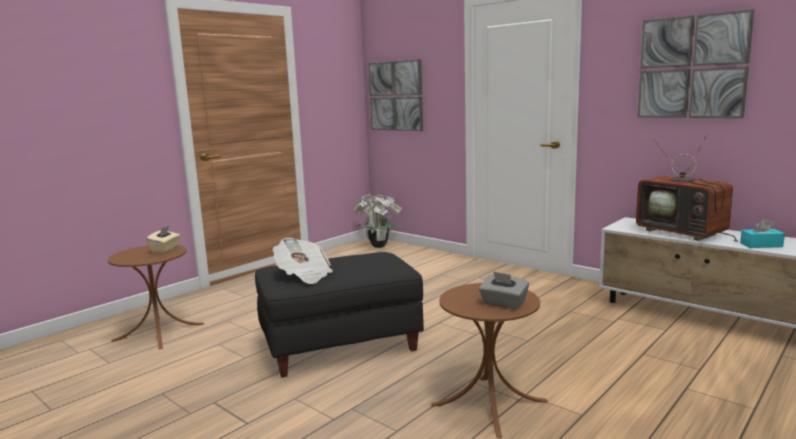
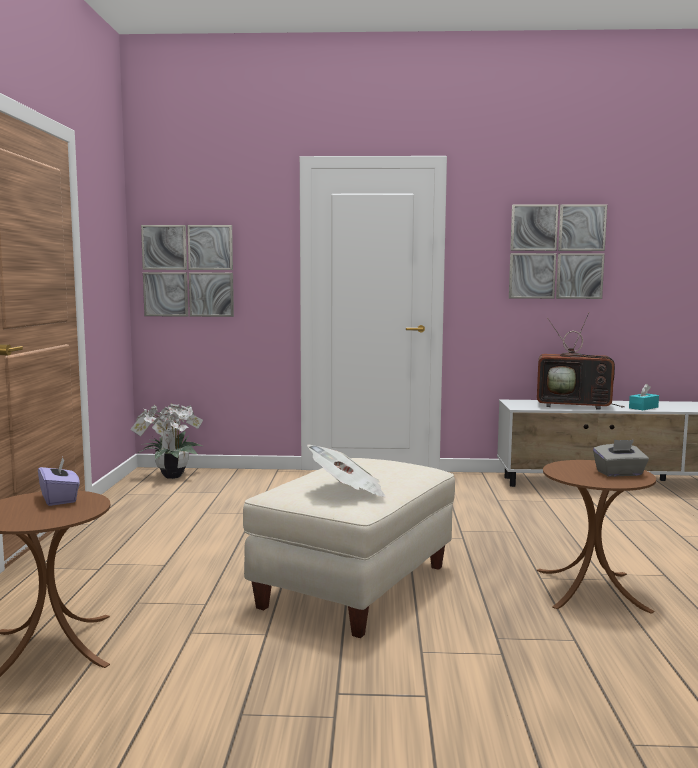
camera: 40 degrees left, 5 degrees down
(165, 250) = (59, 499): beige tissue box -> purple tissue box
(340, 345) = (354, 585): black ottoman -> beige ottoman

